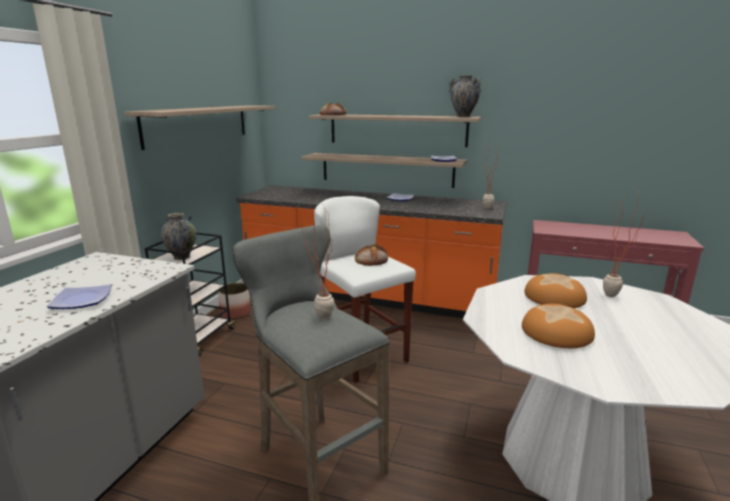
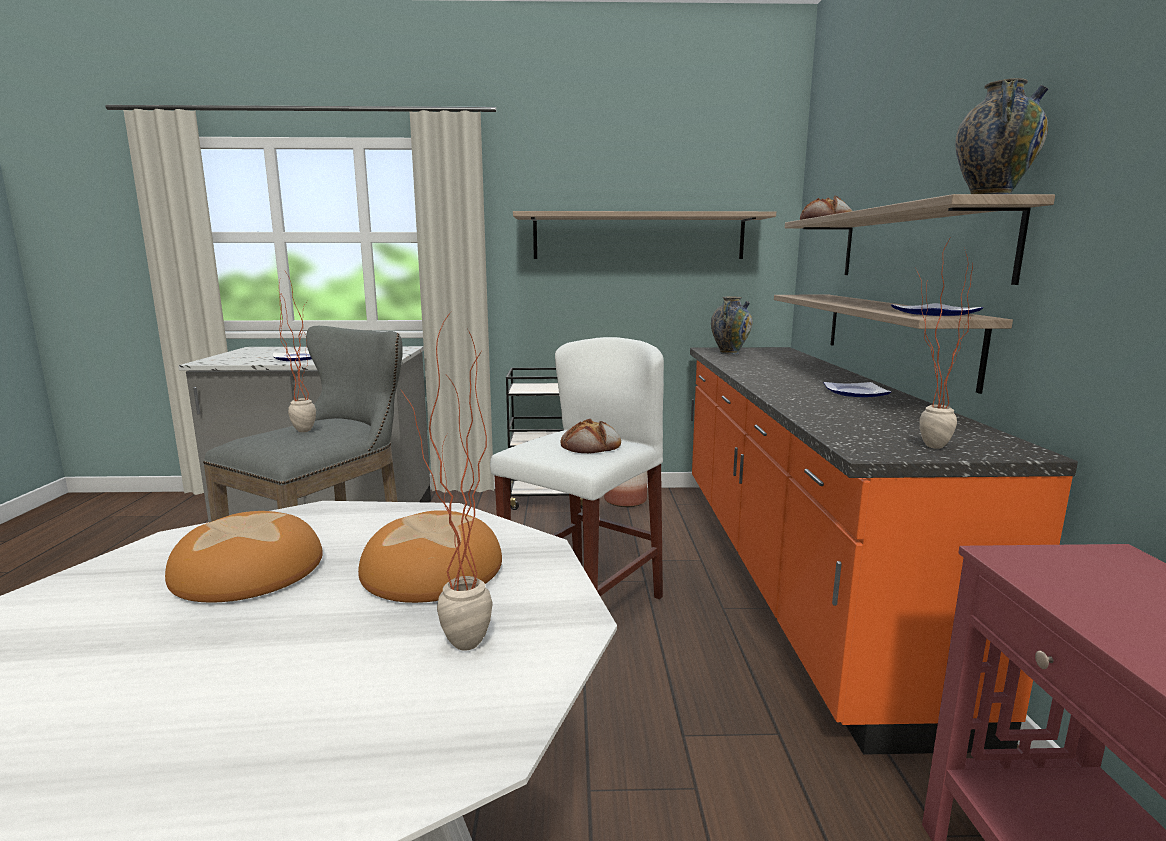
camera: 70 degrees right, 5 degrees down
(182, 257) = (531, 388): vase -> vase (729, 353)

